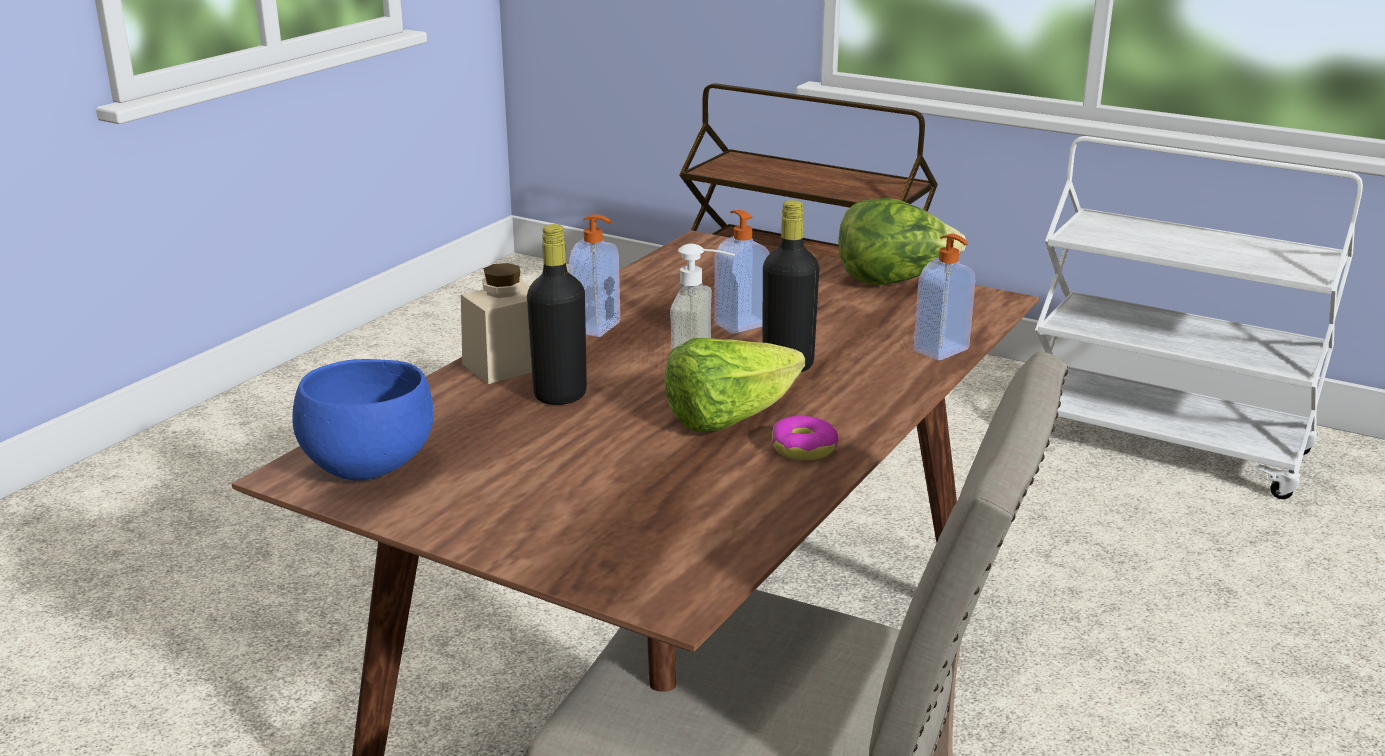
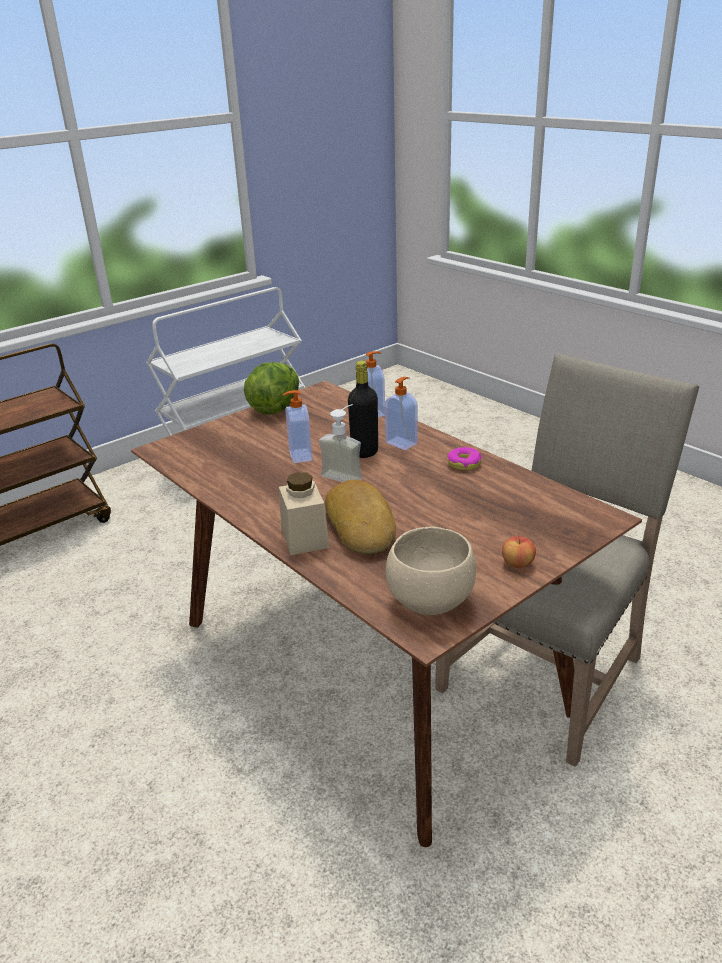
camera: 70 degrees left, 5 degrees up
(369, 467) = (428, 602): blue bowl -> beige bowl
(487, 525) = (517, 563): none -> apple
(560, 396) = (362, 524): black bottle -> bread
(597, 327) = (268, 500): soap dispenser -> soap dispenser (402, 443)
(728, 418) = (421, 477): lettuce -> none

